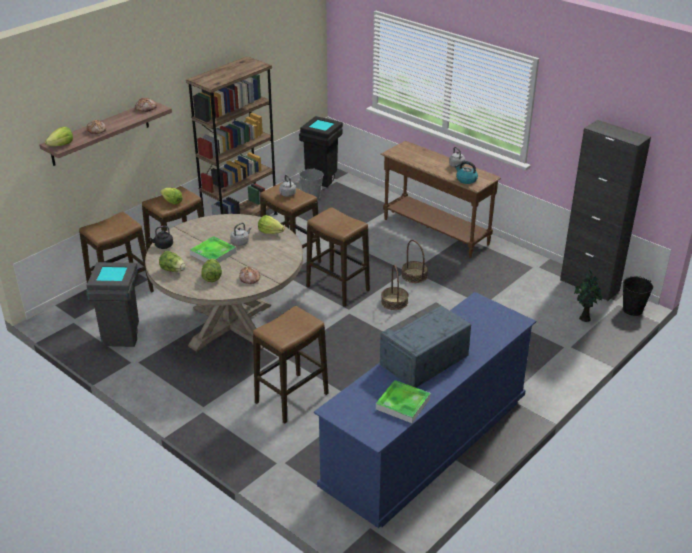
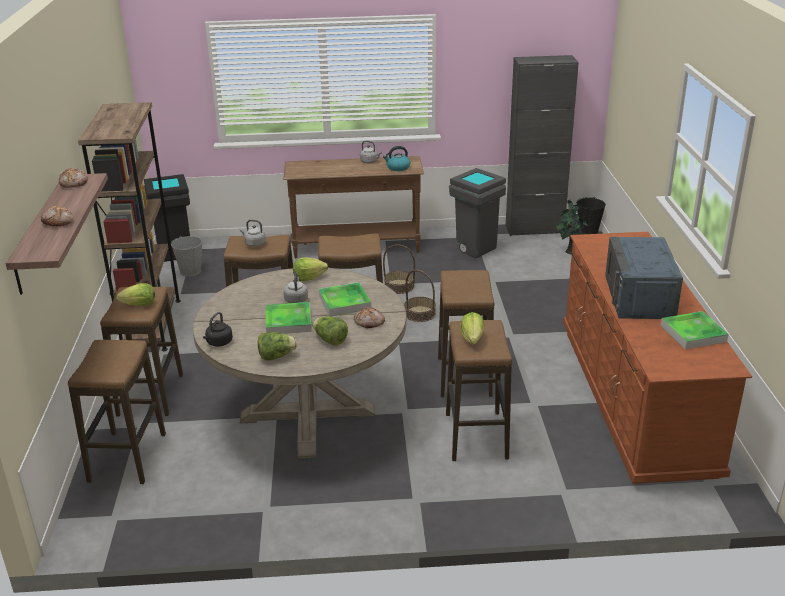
camera: 45 degrees left, 5 degrees down
(61, 145) = (43, 251): lettuce -> lettuce (472, 339)
(122, 336) = (206, 495): grey trash can -> grey trash can (473, 248)
(260, 259) = (344, 302): none -> tray
(348, 359) = (464, 377): none -> stool
(425, 444) = (633, 398): blue dresser -> brown dresser

